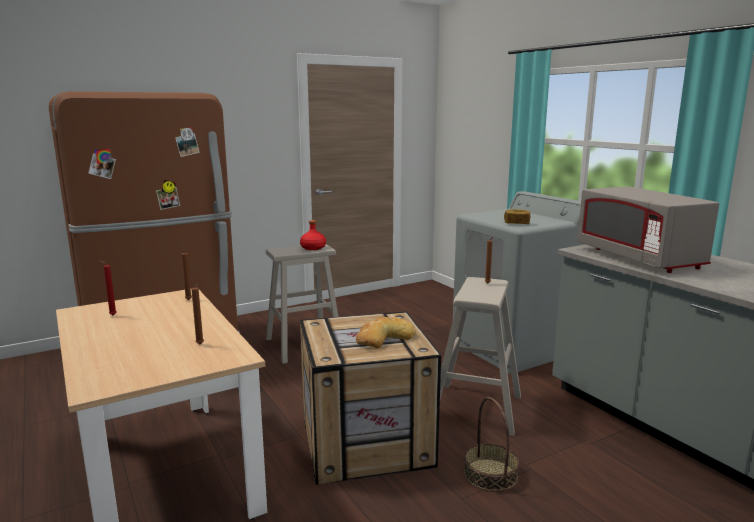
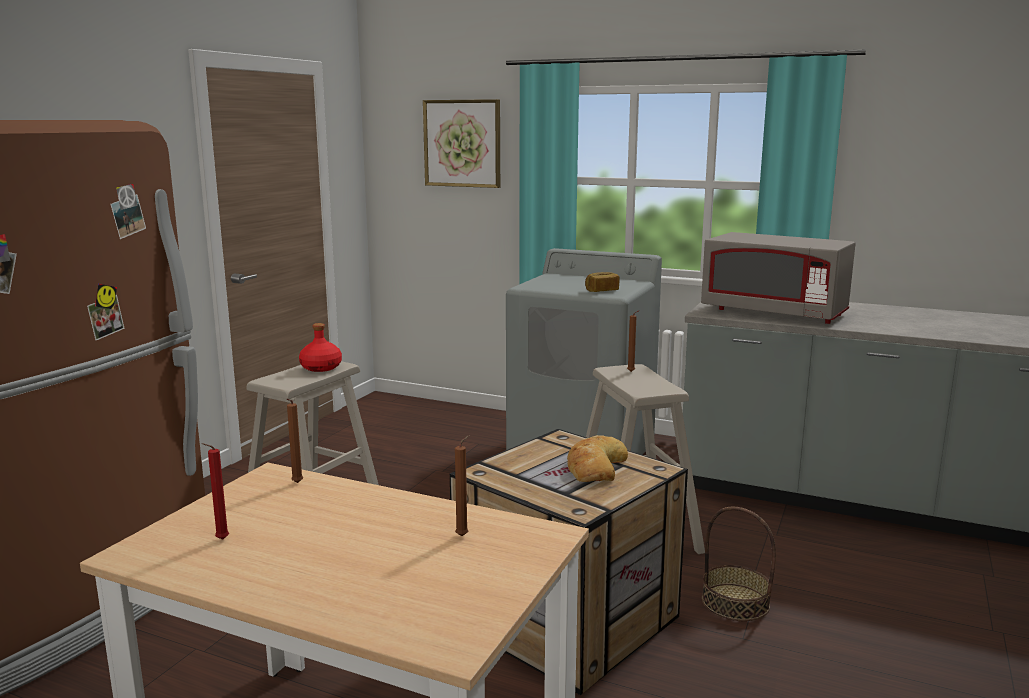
camera: 35 degrees left, 0 degrees up
(486, 112) = (462, 143): none -> picture

